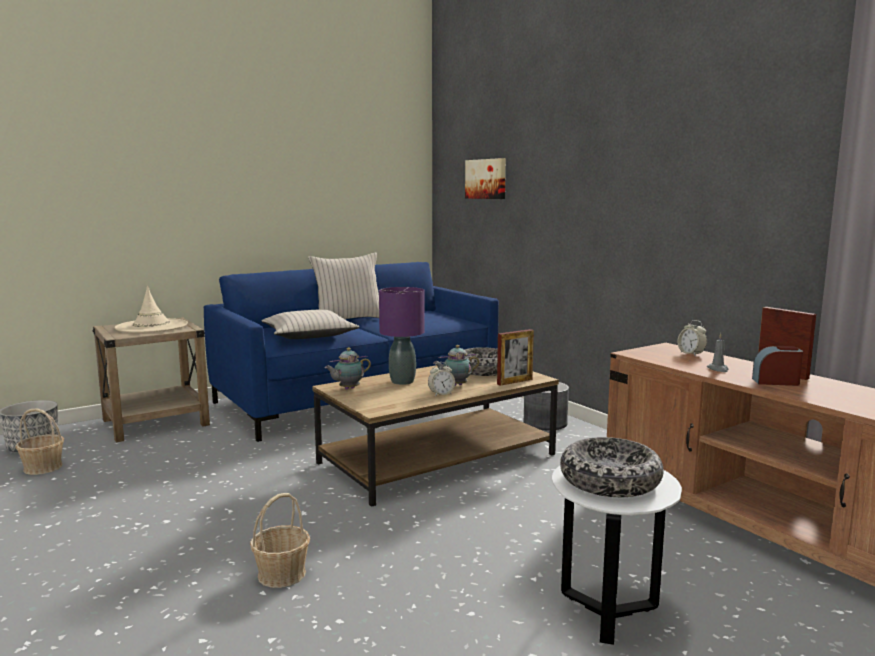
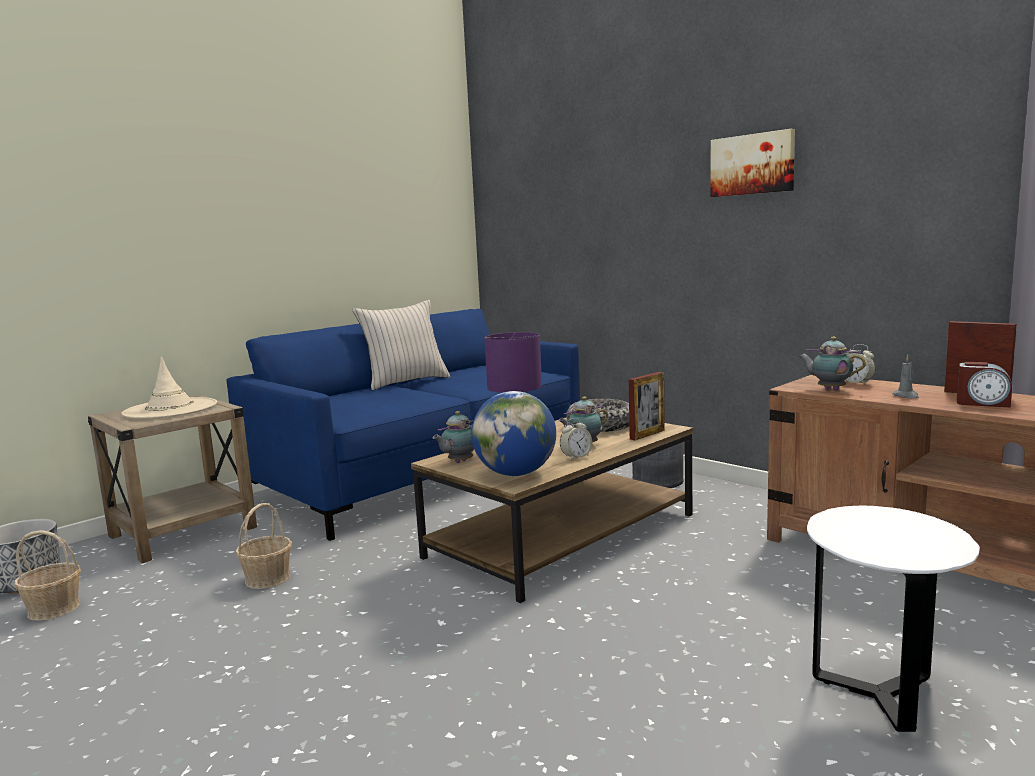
camera: 10 degrees left, 0 degrees up
(282, 574) = (461, 706): basket -> basket (268, 578)
(309, 335) = (373, 403): beige pillow -> none
(383, 402) = (515, 473): none -> globe
(486, 179) = (551, 206): picture -> picture (752, 164)
(610, 481) = (884, 535): bowl -> none
(660, 357) = (829, 389): none -> teapot
(776, 382) = (982, 403): alarm clock -> alarm clock turned 150 degrees counterclockwise

